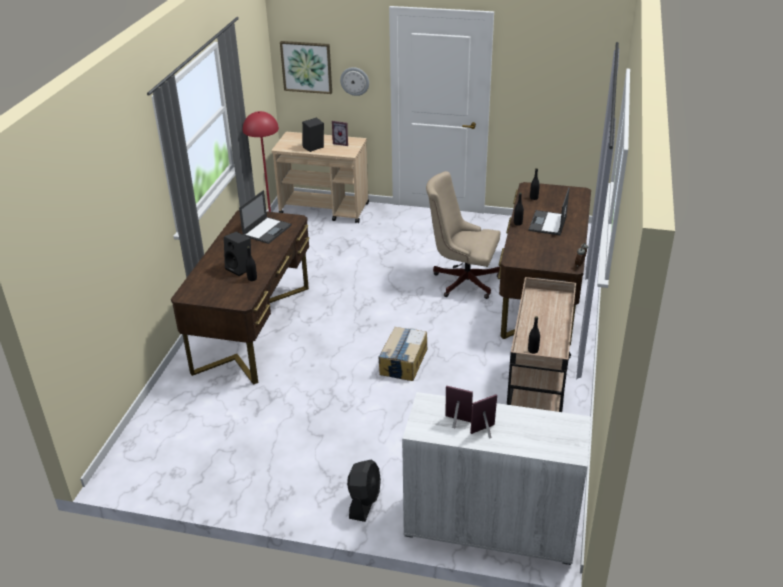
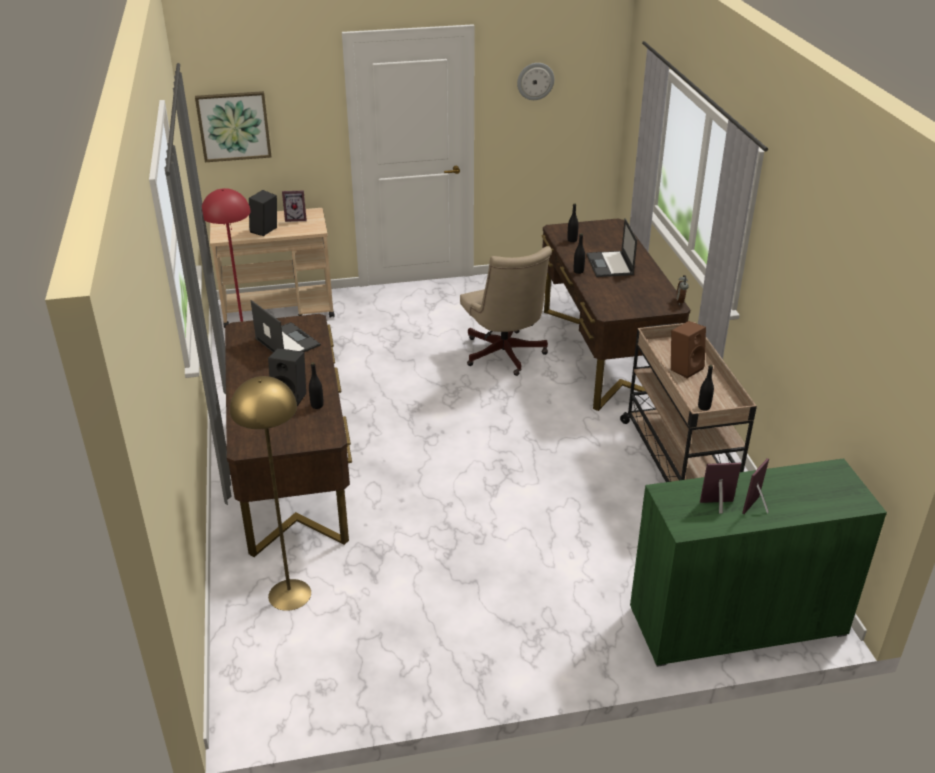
camera: 25 degrees left, 0 degrees up
(196, 406) = (289, 594): none -> yellow floor lamp
(267, 230) = (286, 341): laptop -> laptop turned 45 degrees counterclockwise
(355, 81) = (301, 136): wall clock -> wall clock (535, 81)
(364, 501) = (582, 642): black fan -> none
(403, 362) = (506, 466): cardboard box -> none
(462, 280) = (505, 356): beige office chair -> beige office chair turned 105 degrees counterclockwise
(490, 525) = (736, 621): white cabinet -> green cabinet
(544, 317) = (685, 368): none -> brown speaker

